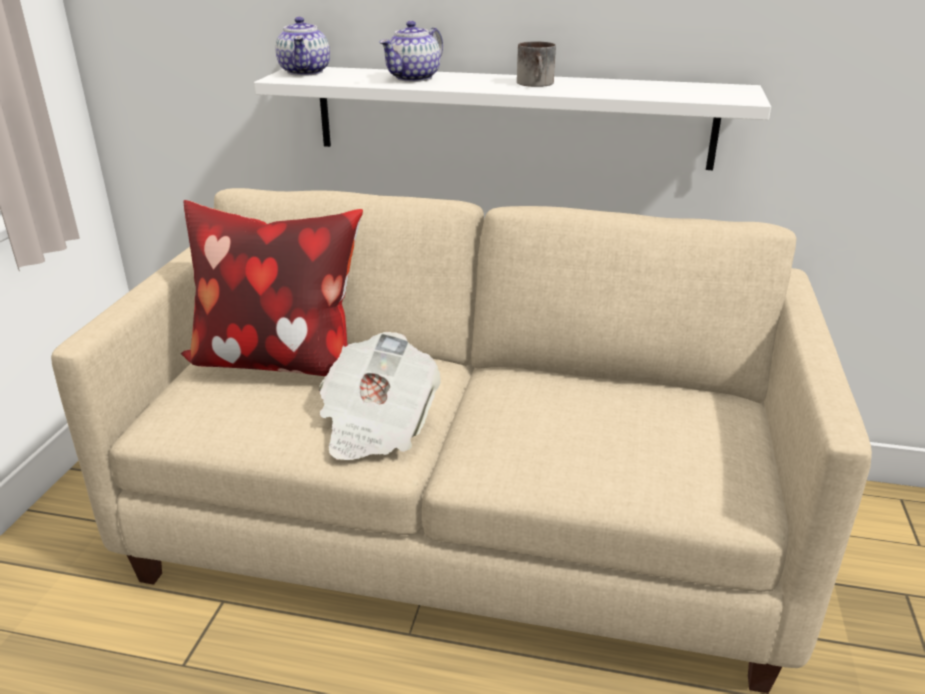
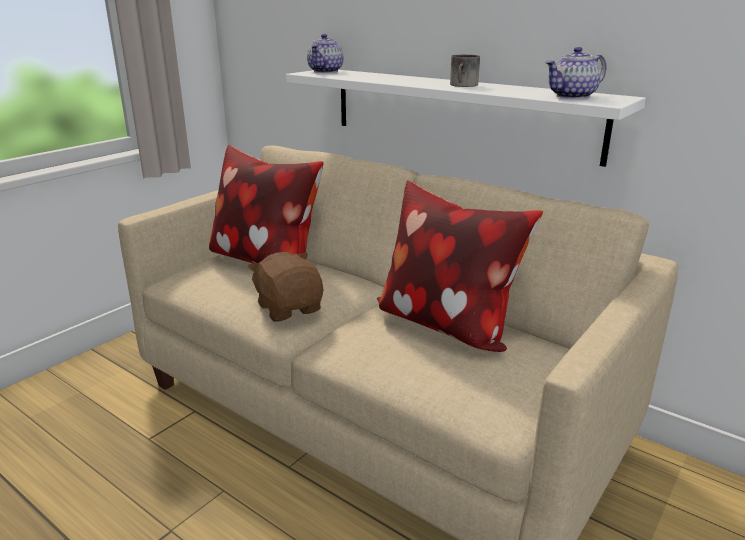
camera: 25 degrees right, 5 degrees down
(376, 425) = (289, 308): newspaper -> brown plush toy
(413, 78) = (386, 78): teapot -> teapot (572, 96)
(585, 397) = (446, 324): none -> pillow

